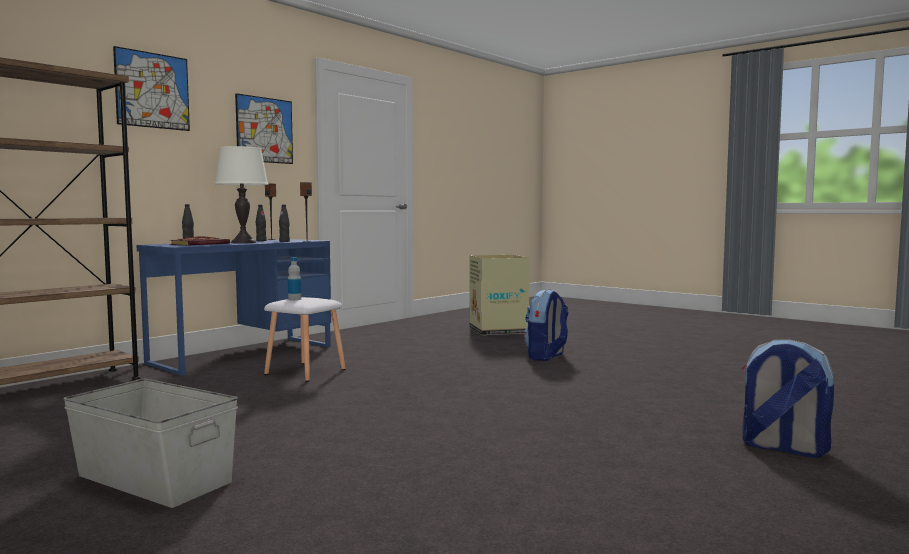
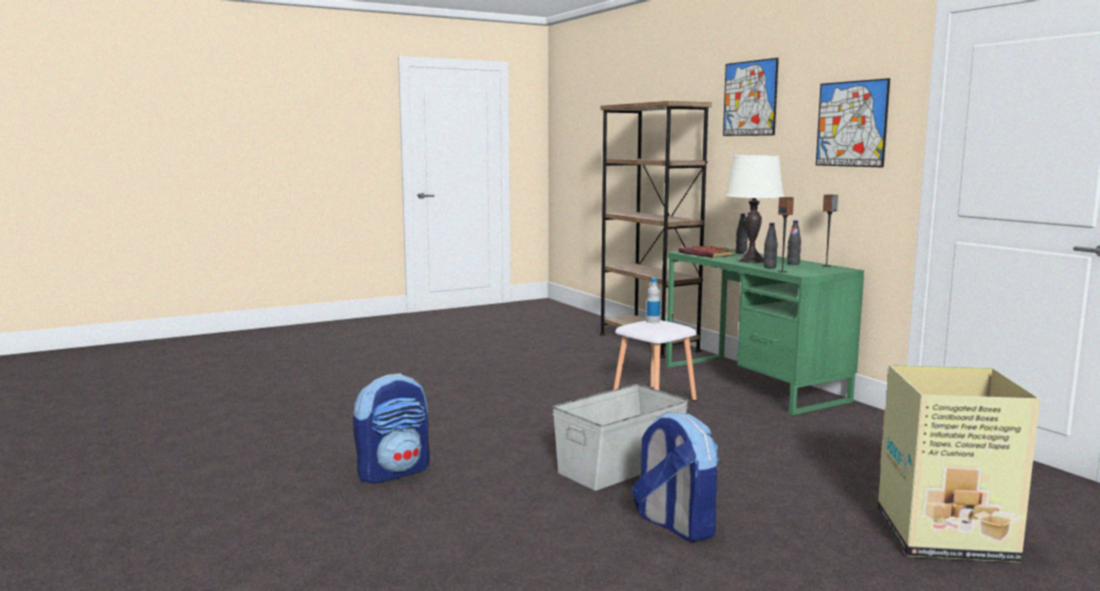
camera: 110 degrees right, 5 degrees up
(154, 479) = (418, 365): grey storage box -> grey storage box (619, 466)
(243, 354) = (752, 383): blue desk -> green desk
(782, 448) = (175, 537): backpack -> backpack (394, 472)

